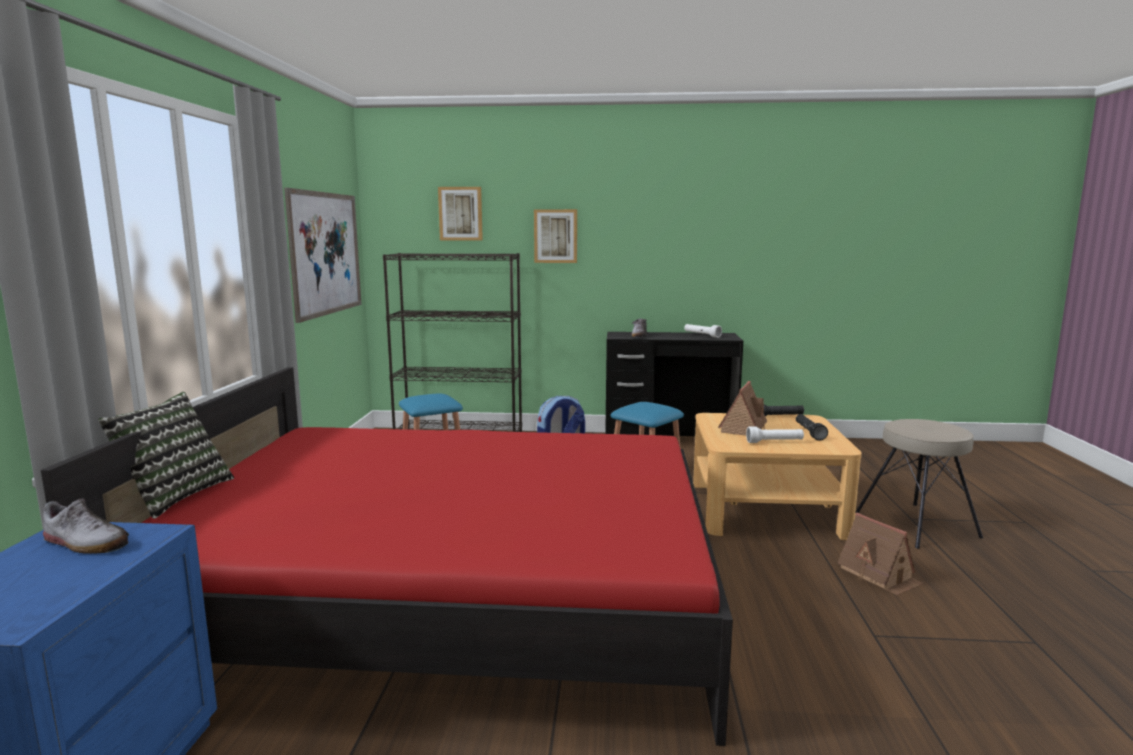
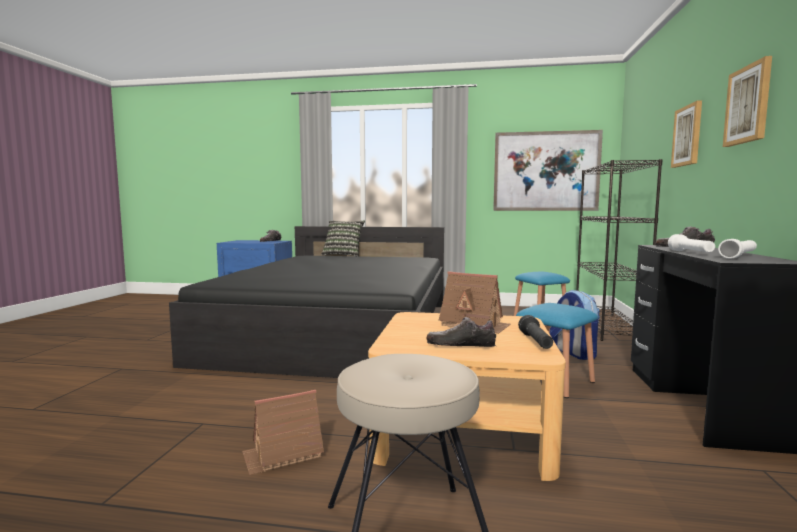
camera: 95 degrees right, 5 degrees down
(450, 596) = (339, 330): red bed -> black bed
(460, 213) = (649, 129): picture -> picture (748, 104)
(774, 442) = (421, 329): white flashlight -> white flashlight (691, 253)
(809, 432) = (460, 345): black flashlight -> shoe

